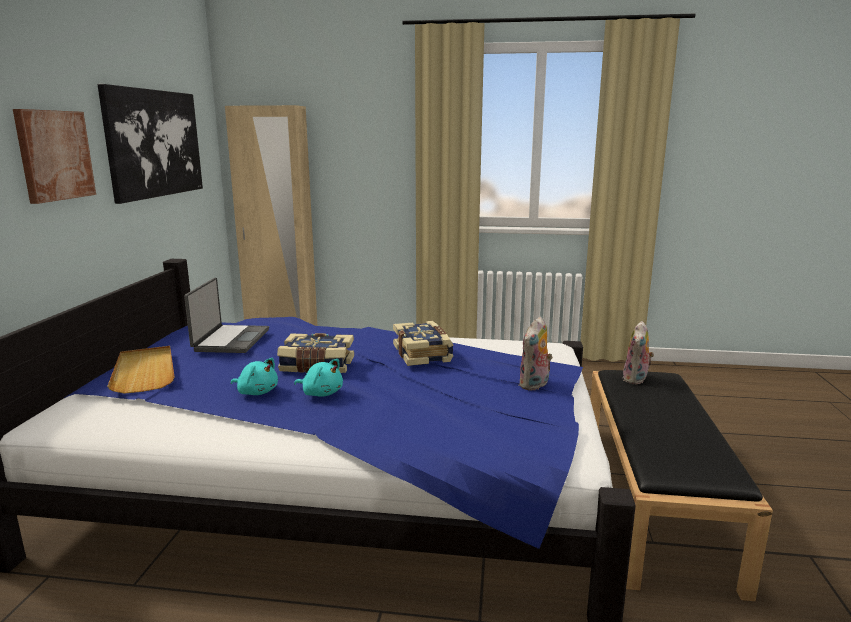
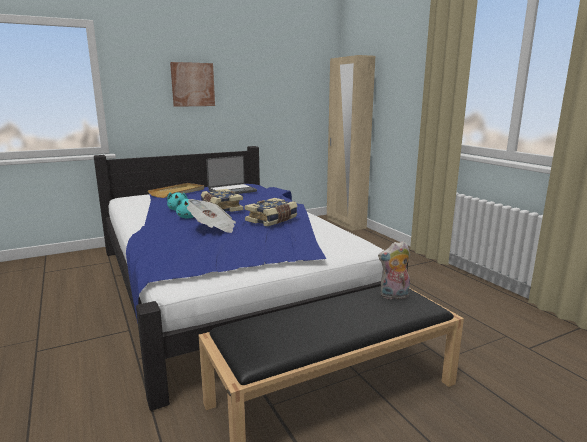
camera: 55 degrees right, 0 degrees up
(154, 143) = (271, 81): picture -> none
(408, 389) = (213, 228): none -> newspaper
(535, 385) = (265, 252): plush toy -> none

